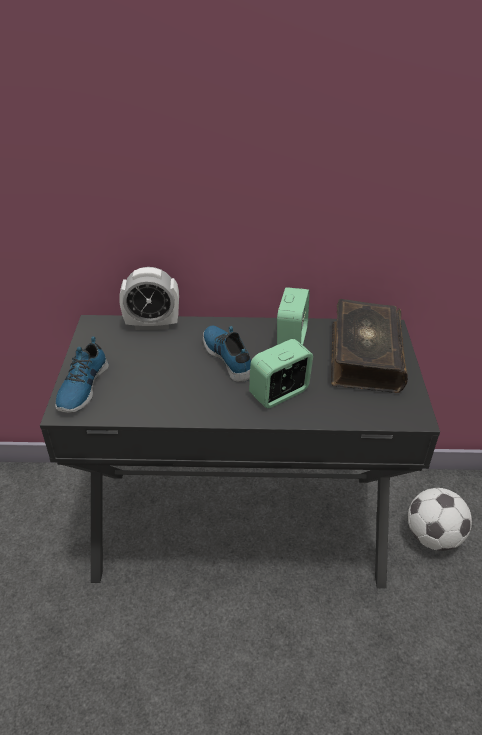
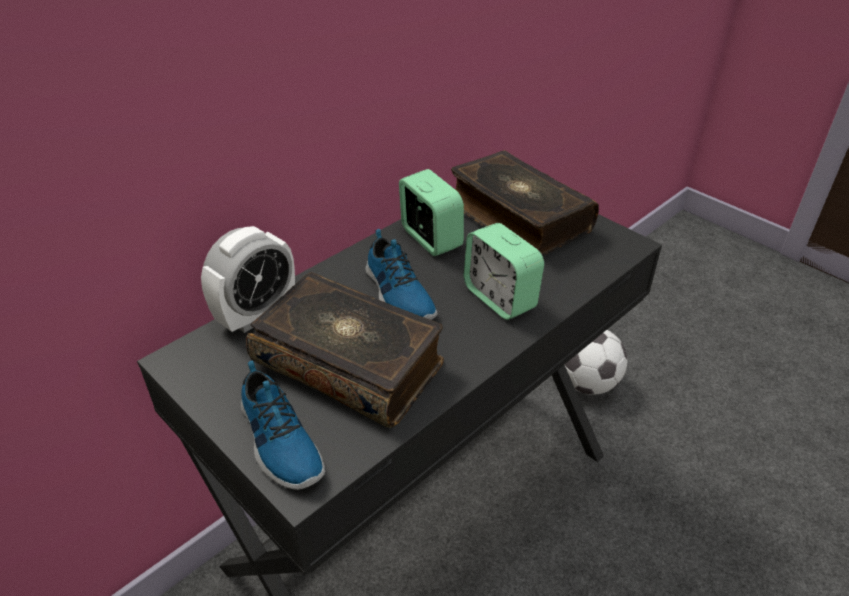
camera: 45 degrees left, 0 degrees up
(158, 374) = (350, 362): none -> book
(229, 356) = (397, 294): shoe -> shoe turned 135 degrees counterclockwise
(279, 393) = (499, 298): alarm clock -> alarm clock turned 45 degrees counterclockwise

